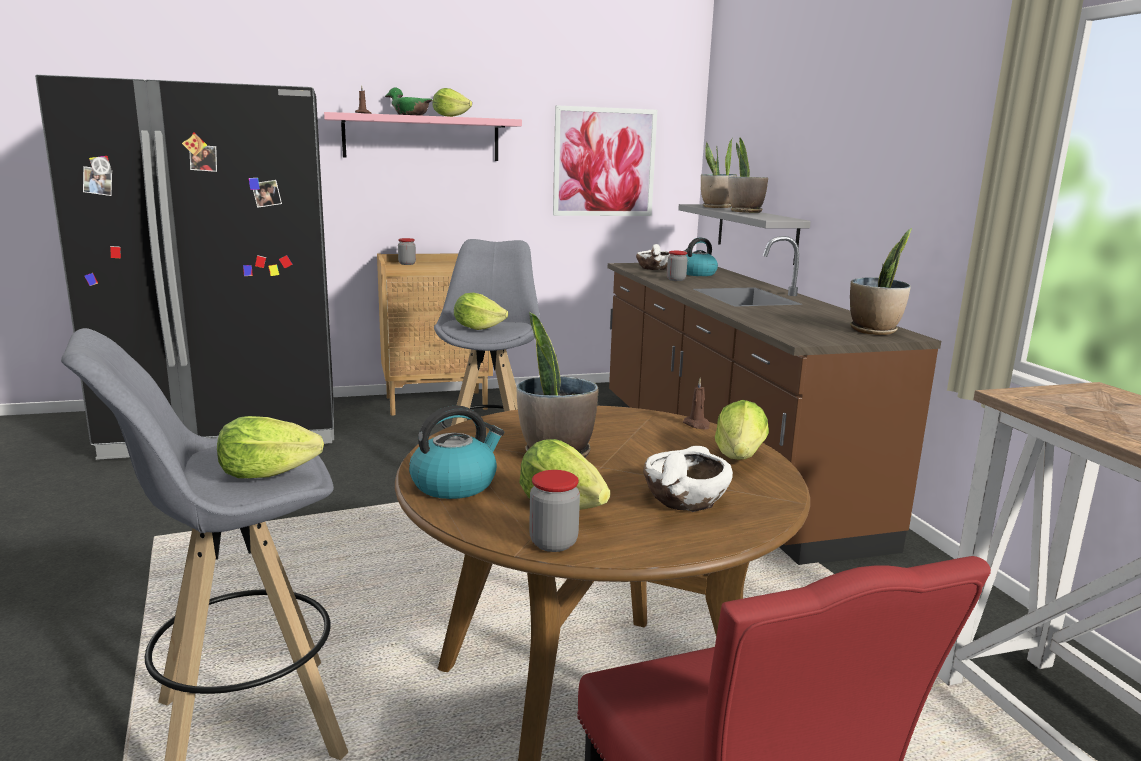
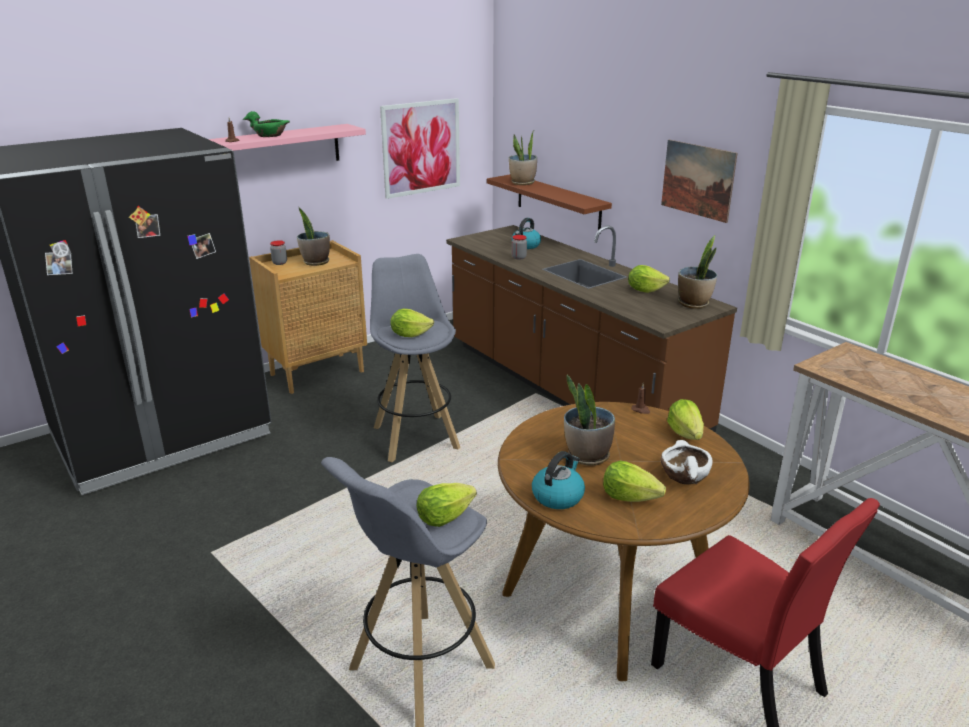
camera: 20 degrees left, 10 degrees up
(450, 117) = (302, 131): lettuce -> lettuce (645, 290)
(553, 543) = (650, 525): jar -> none
(653, 268) = (487, 242): white bowl -> none
(745, 212) = (552, 191): potted plant -> potted plant (315, 262)
(756, 232) = (558, 203): grey shelf -> brown shelf
(910, 167) = (697, 180): none -> picture

